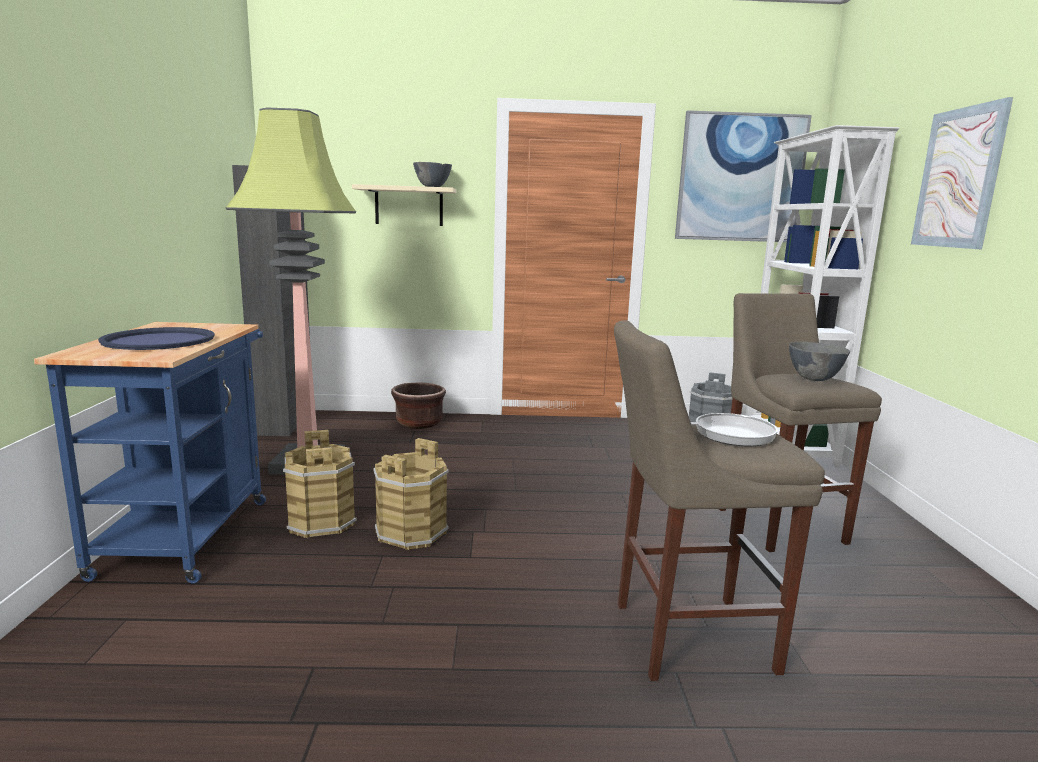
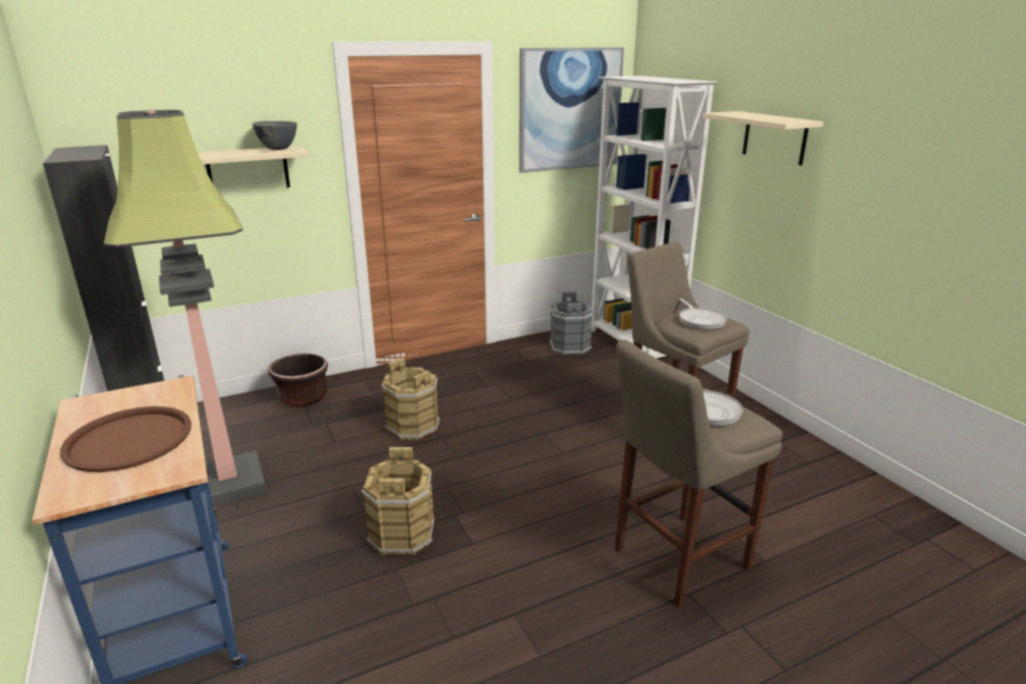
camera: 25 degrees left, 10 degrees up
(159, 340) = (129, 439): blue tray -> brown tray
(322, 521) = (307, 550): brown bucket -> brown bucket (413, 426)
(814, 379) = (700, 320): grey bowl -> frying pan
(958, 178) = (774, 137): picture -> beige shelf

